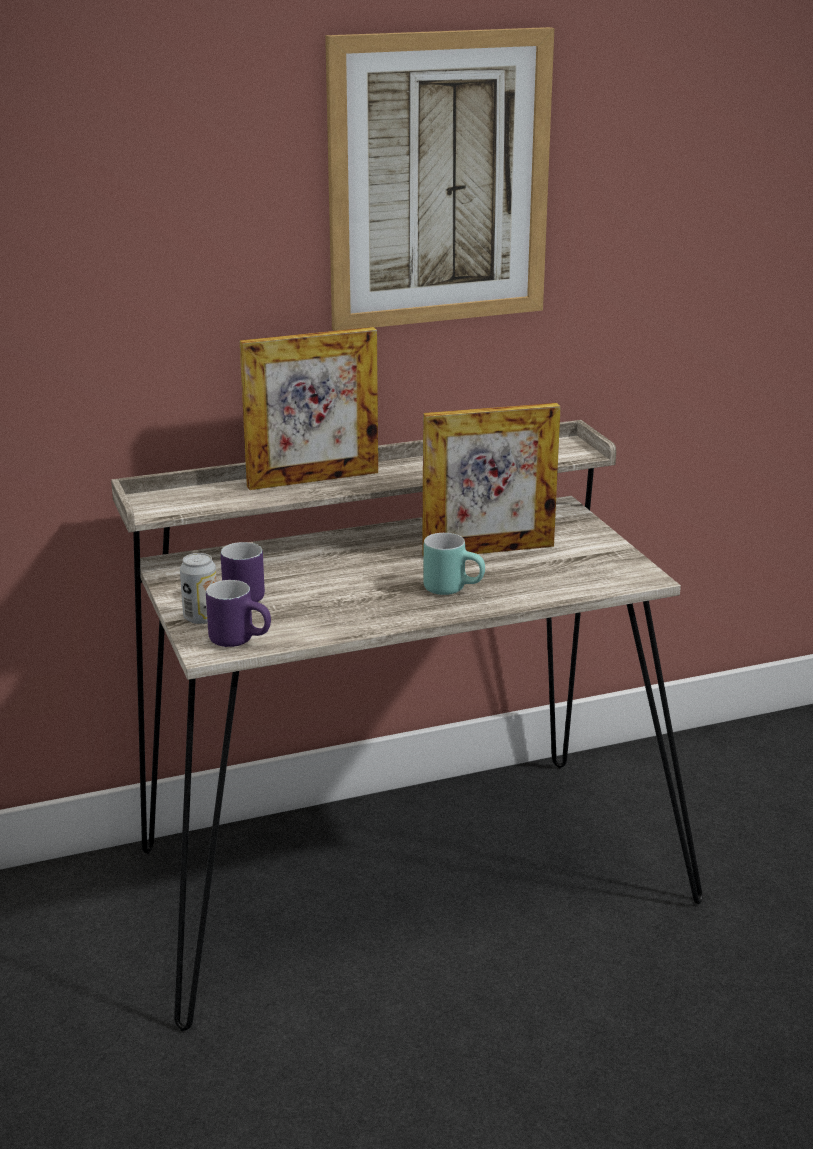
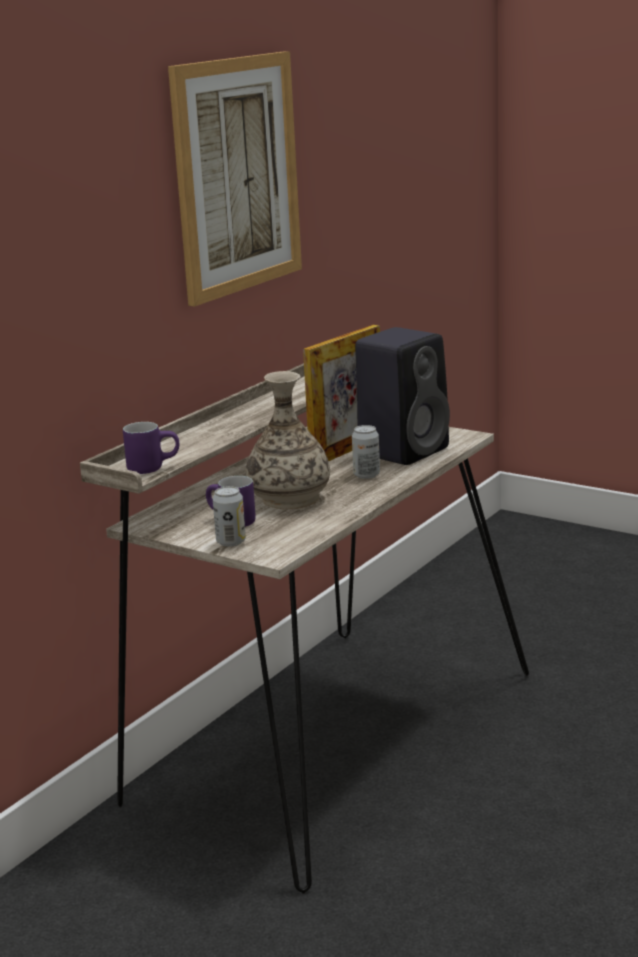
camera: 35 degrees left, 5 degrees down
(241, 640) = (285, 543): purple mug -> purple mug (153, 467)
(313, 479) = (214, 427): picture frame -> none
(335, 589) = (290, 499): none -> vase
(454, 588) = (366, 475): turquoise mug -> can
(546, 571) = (404, 450): none -> black speaker

